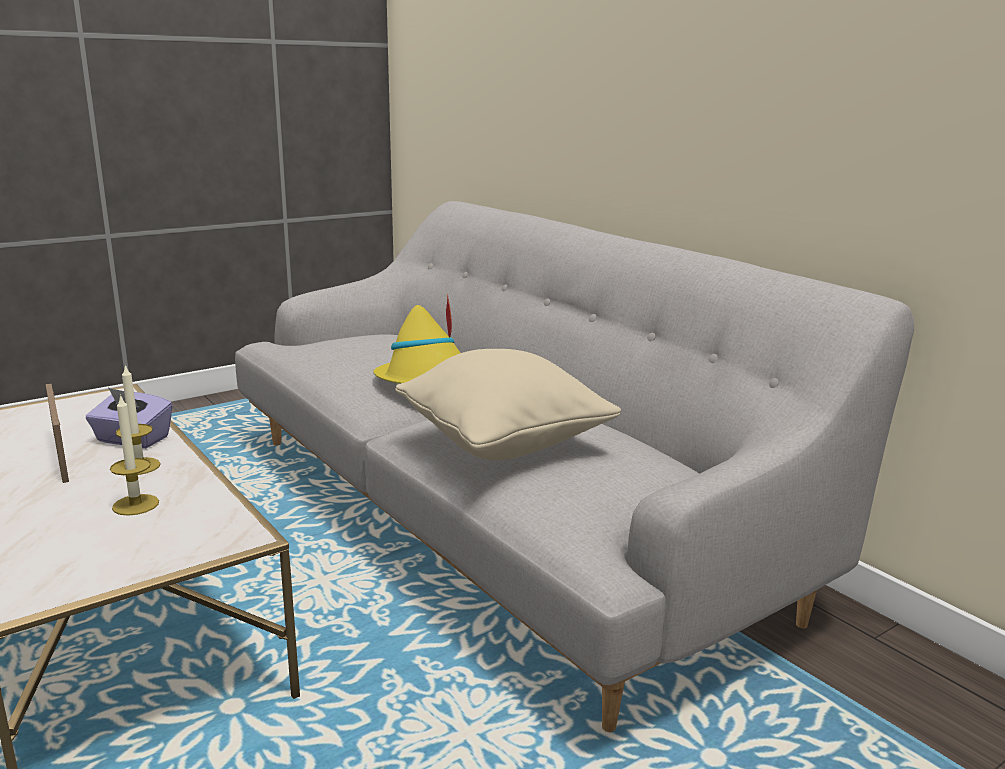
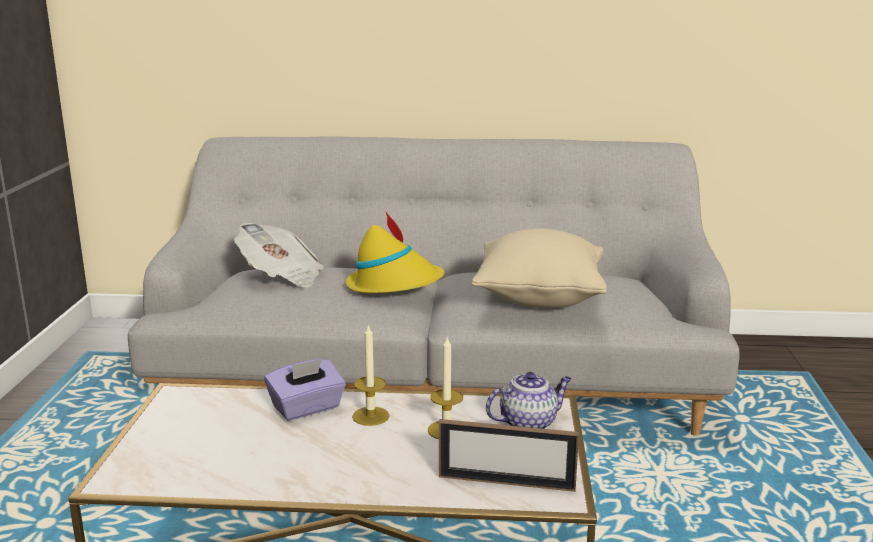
camera: 50 degrees left, 0 degrees up
(61, 457) = (298, 442): picture frame -> picture frame (506, 482)
(188, 537) = (529, 423): none -> teapot
(379, 343) = (281, 276): none -> newspaper

